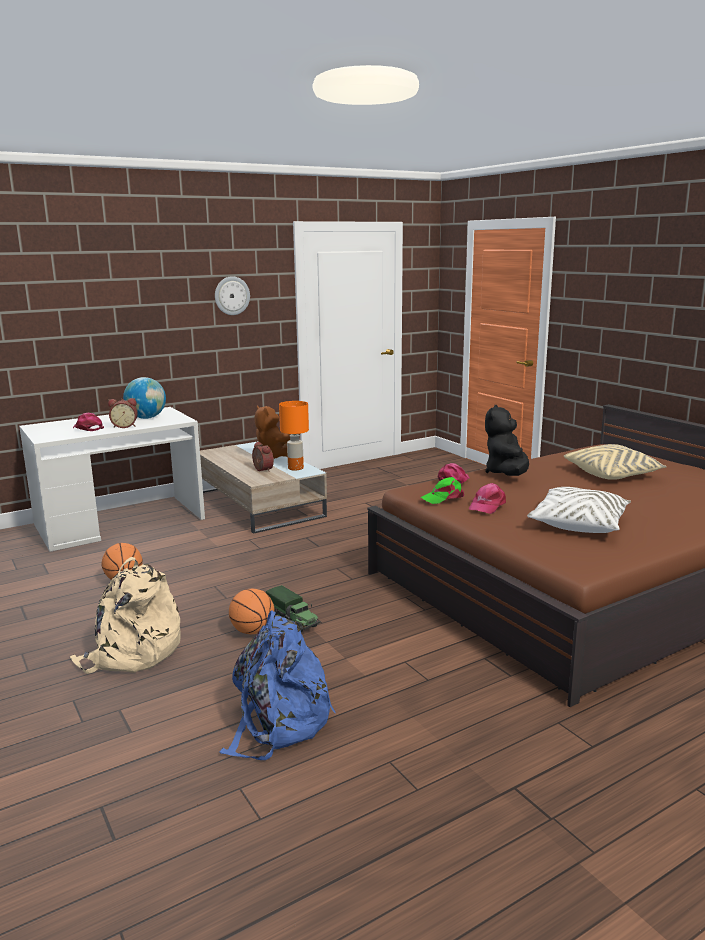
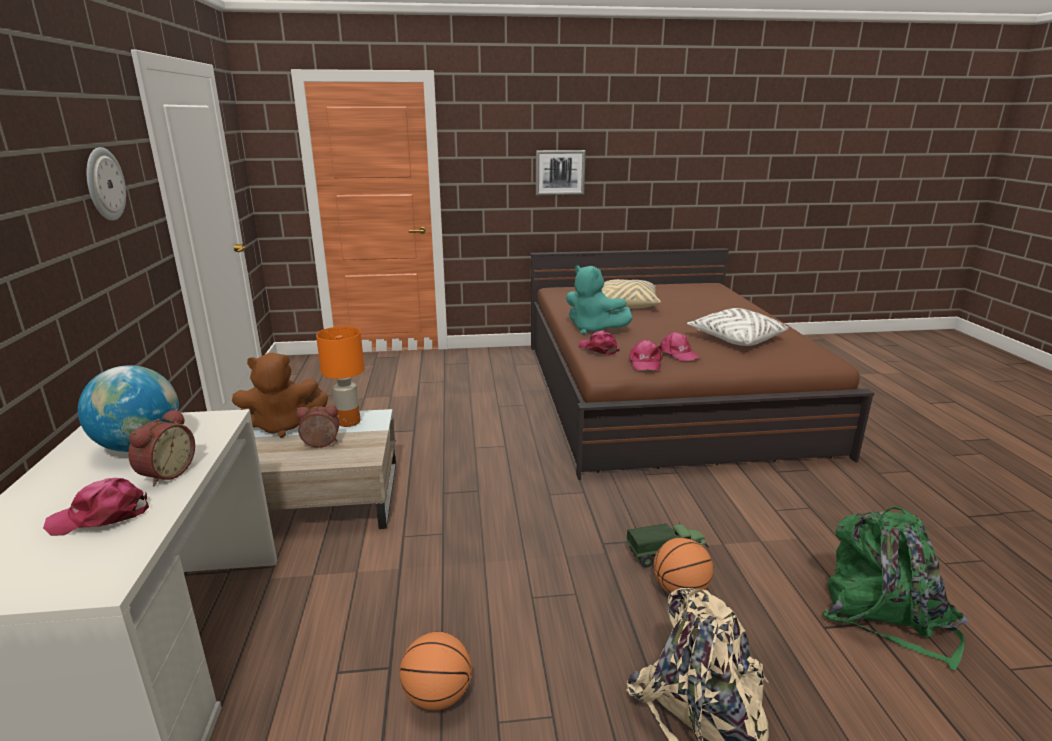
camera: 65 degrees left, 5 degrees up
(278, 722) = (885, 615): blue backpack -> green backpack
(443, 497) = (645, 363): green cap -> pink cap
(507, 474) = (593, 329): black plush toy -> turquoise plush toy
(649, 322) = (560, 172): none -> picture

